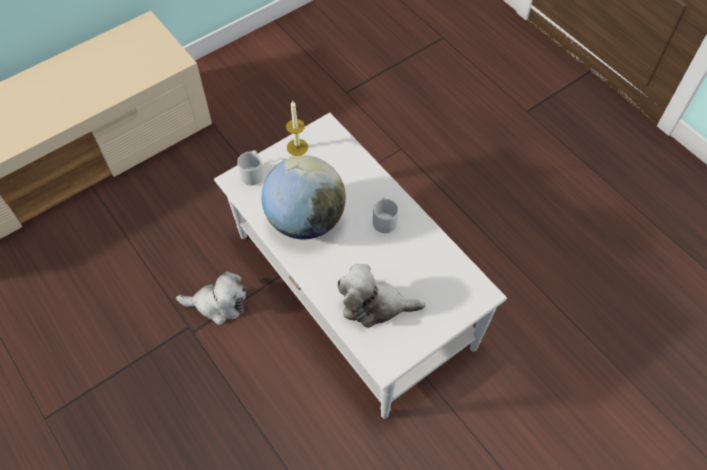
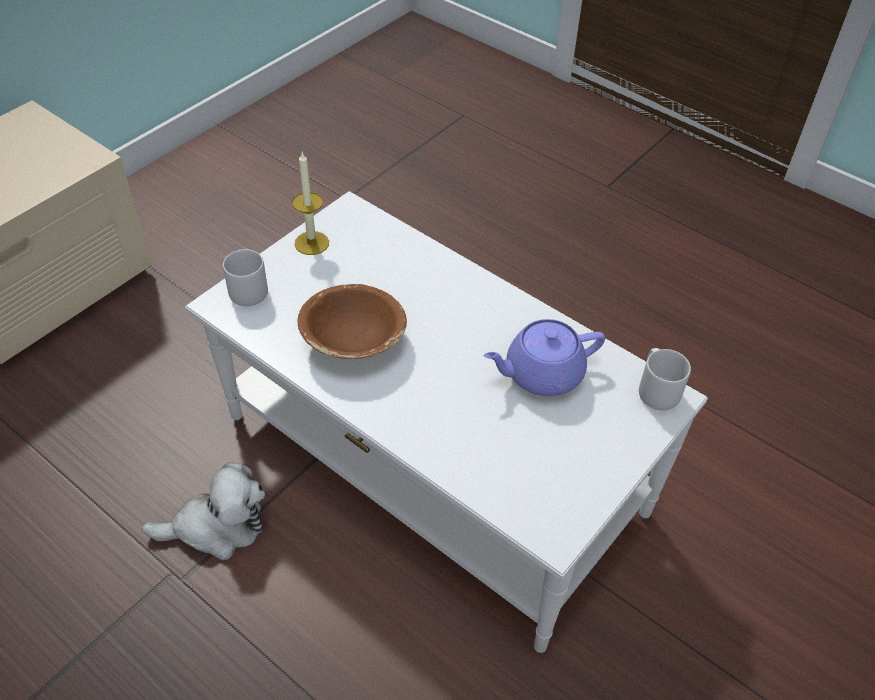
camera: 15 degrees left, 10 degrees down
(305, 219) = (353, 340): globe -> brown bowl
(374, 305) = (505, 446): plush toy -> none
(384, 220) = (480, 321): grey mug -> grey mug (657, 390)
(410, 263) = (541, 374): none -> purple teapot

